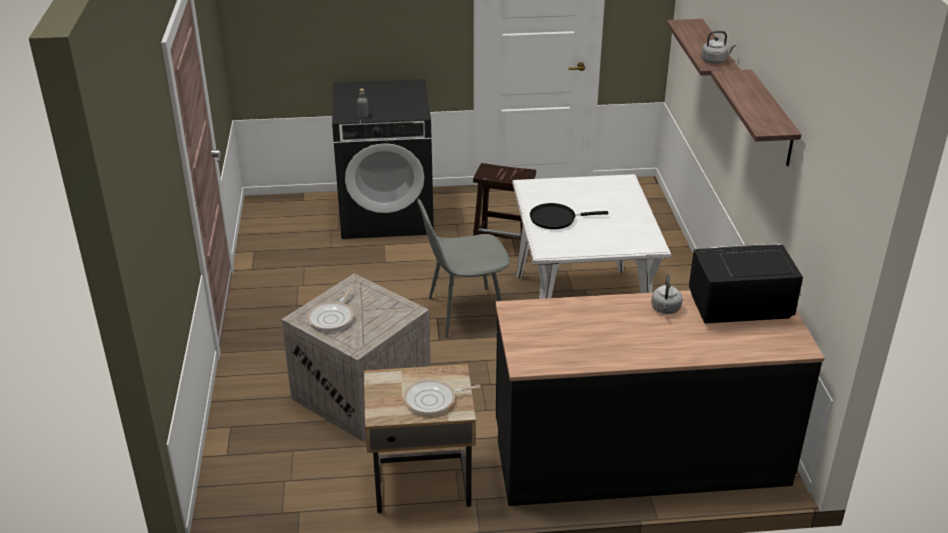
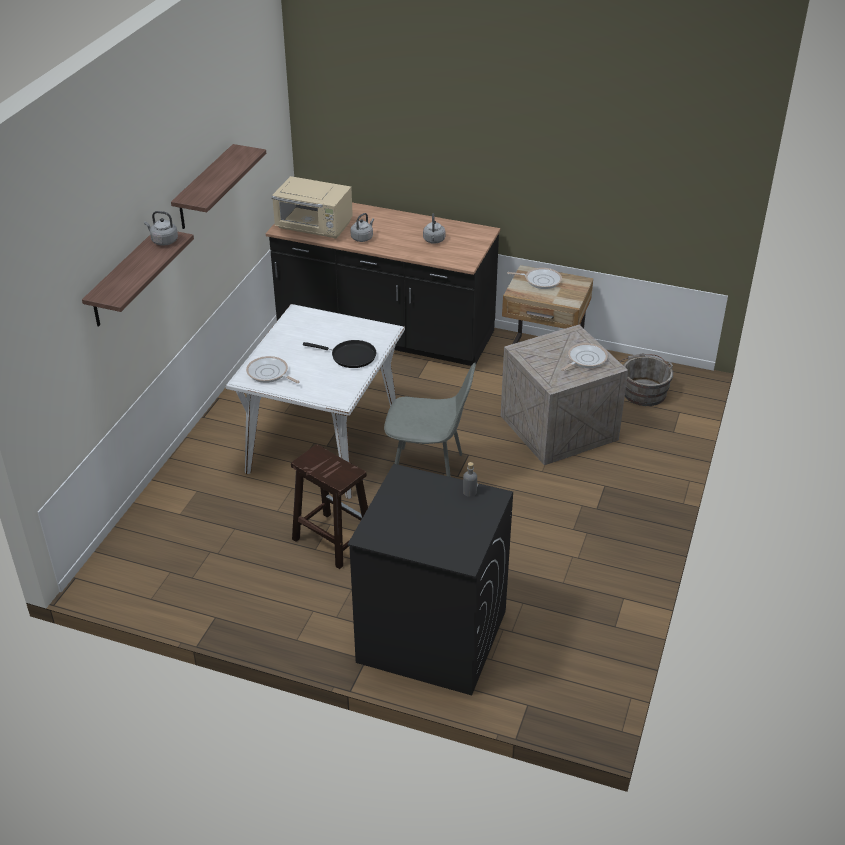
camera: 155 degrees left, 5 degrees up
(277, 471) = (643, 391): none -> grey bucket
(577, 330) = (434, 241): none -> grey kettle
(609, 188) = (269, 373): none -> frying pan
(737, 308) = (314, 227): black microwave -> beige microwave

